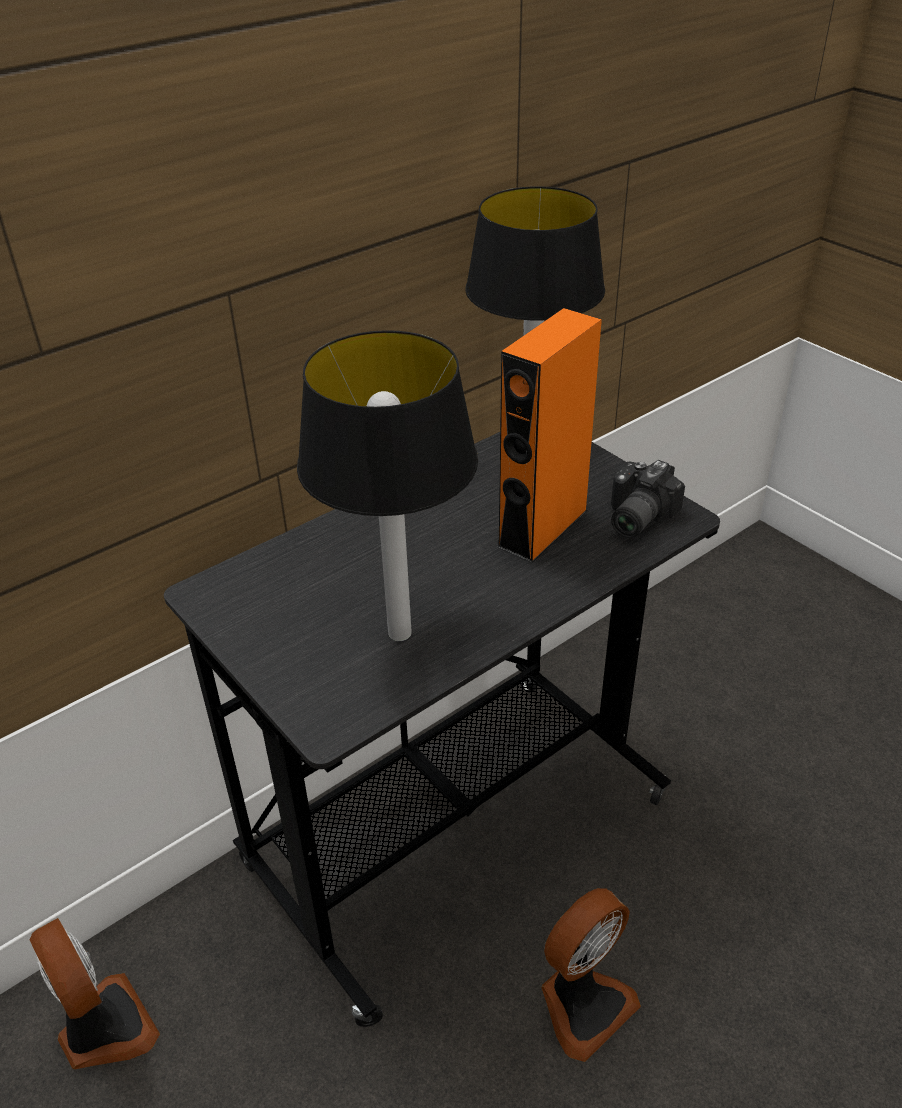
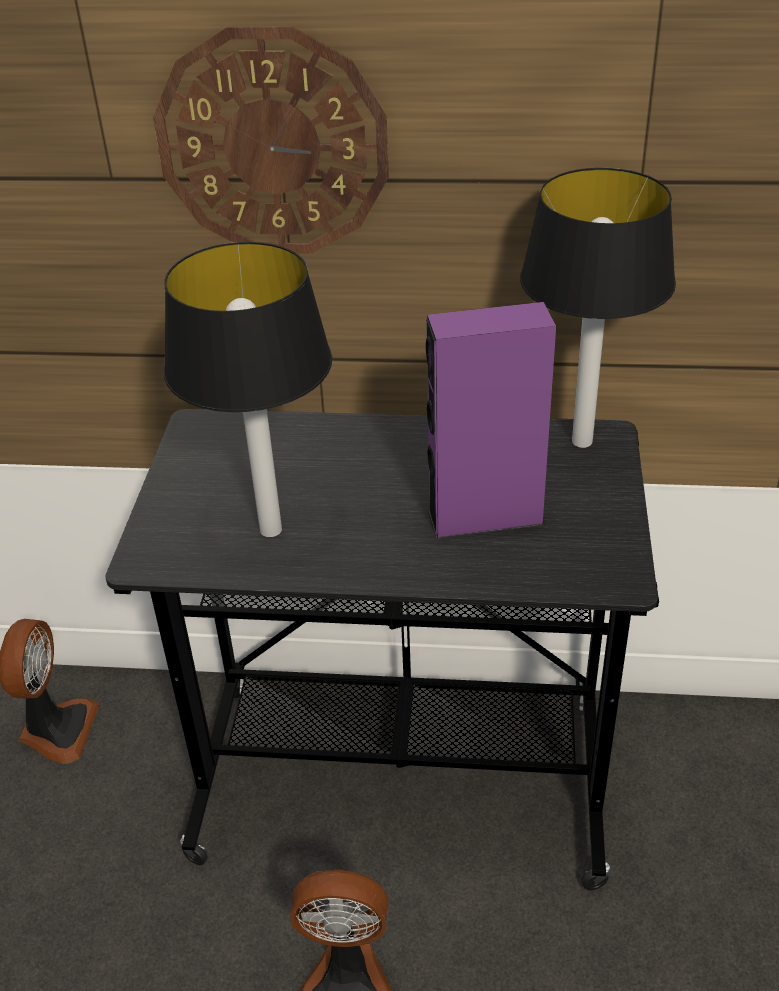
camera: 45 degrees right, 0 degrees up
(223, 255) = (272, 144): none -> wall clock
(542, 528) = (485, 517): orange speaker -> purple speaker
(634, 517) = (576, 553): camera -> none

